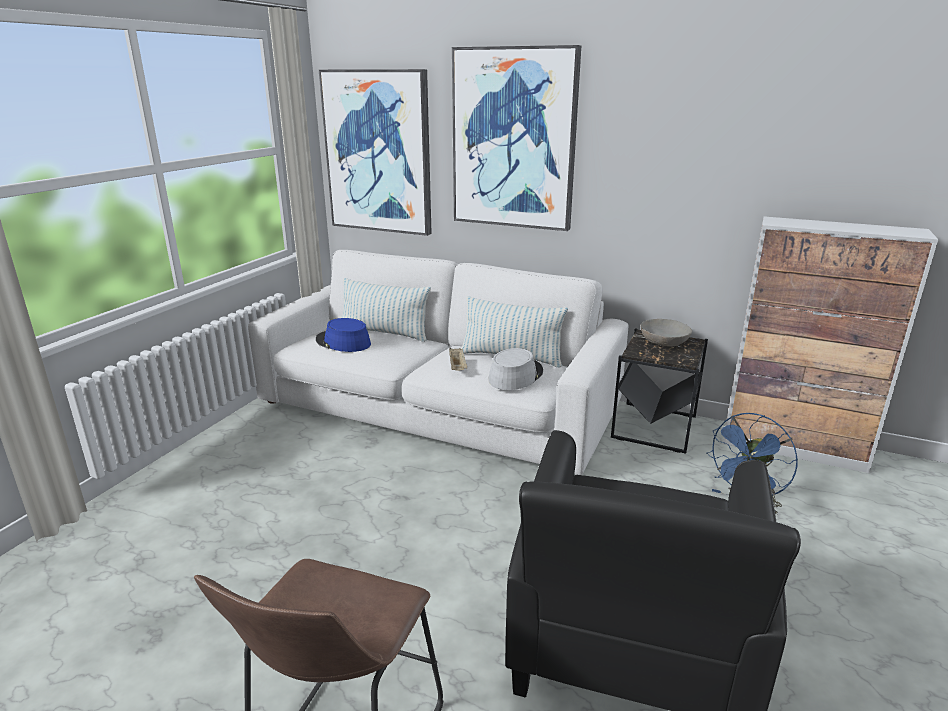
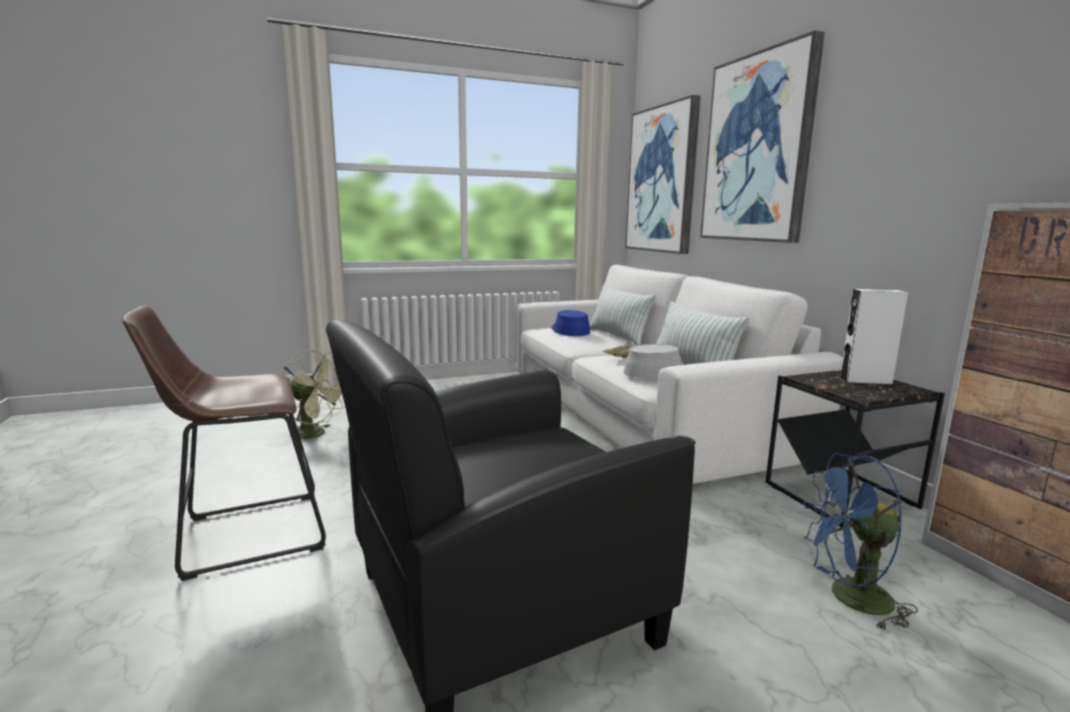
camera: 45 degrees right, 10 degrees down
(174, 602) = (315, 435): none -> green fan
(664, 342) = (865, 381): grey bowl -> white speaker

